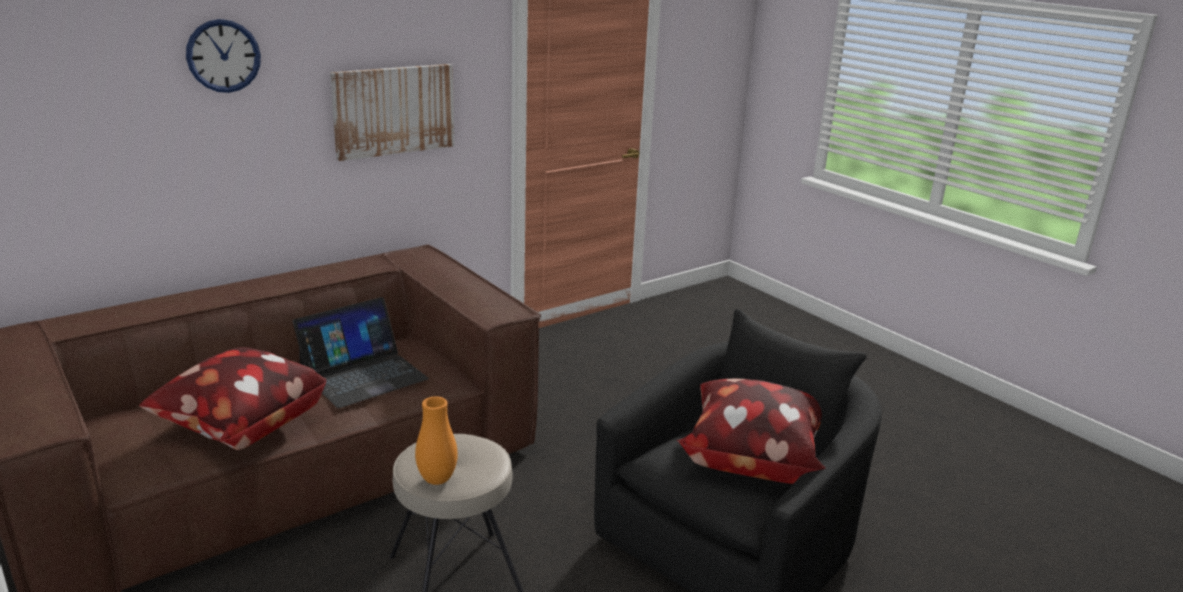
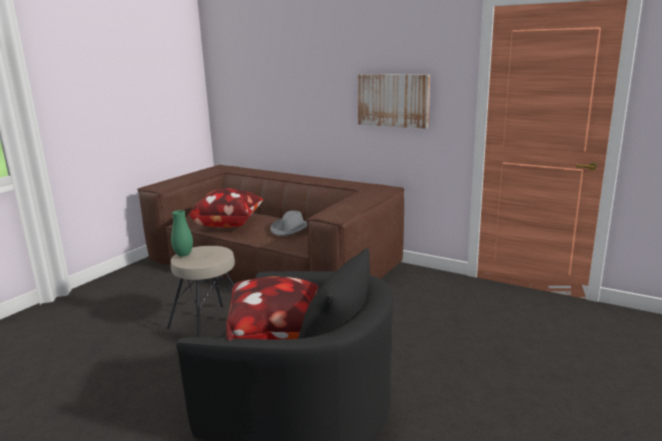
camera: 70 degrees right, 5 degrees down
(223, 56) = (312, 61): wall clock -> none
(363, 375) = (291, 229): laptop -> grey hat
(437, 479) = (183, 255): orange vase -> green vase

